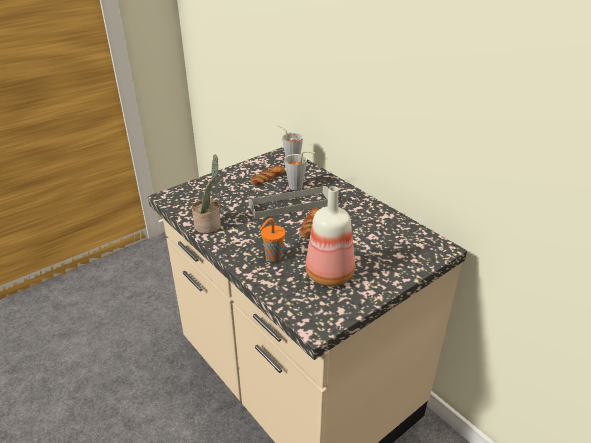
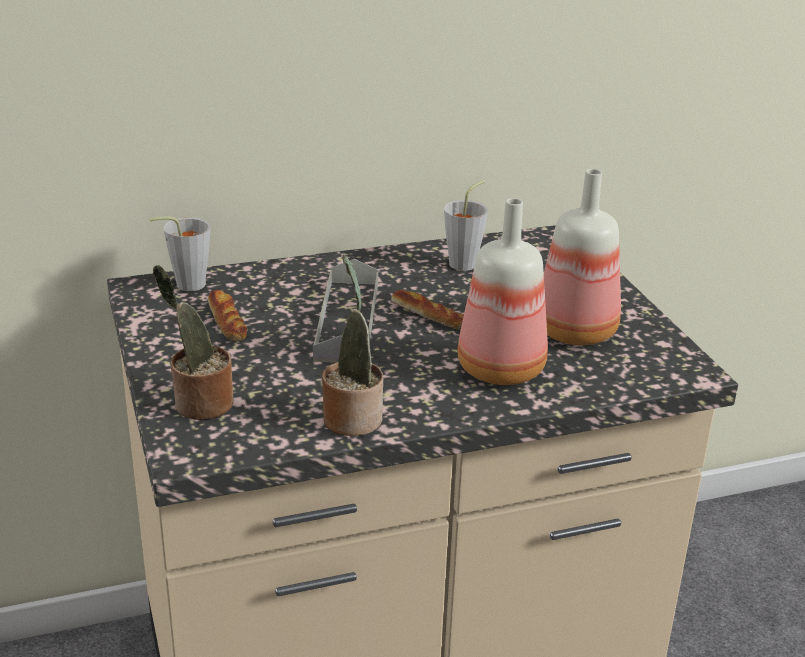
camera: 70 degrees left, 5 degrees down
(201, 189) = (199, 404): none -> potted plant
(272, 257) = (503, 370): orange cup -> bottle
(298, 187) = (291, 298): grey cup -> grey cup (467, 262)

